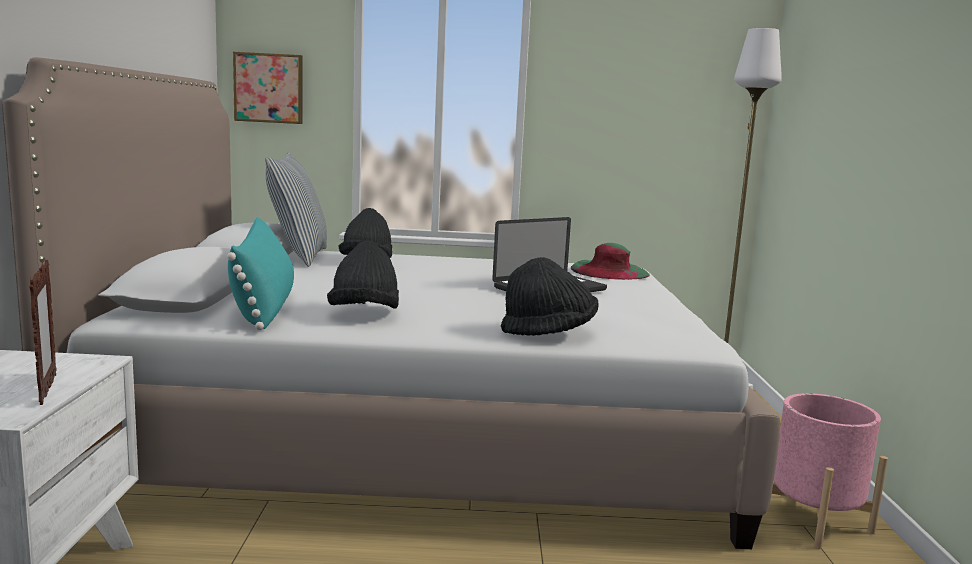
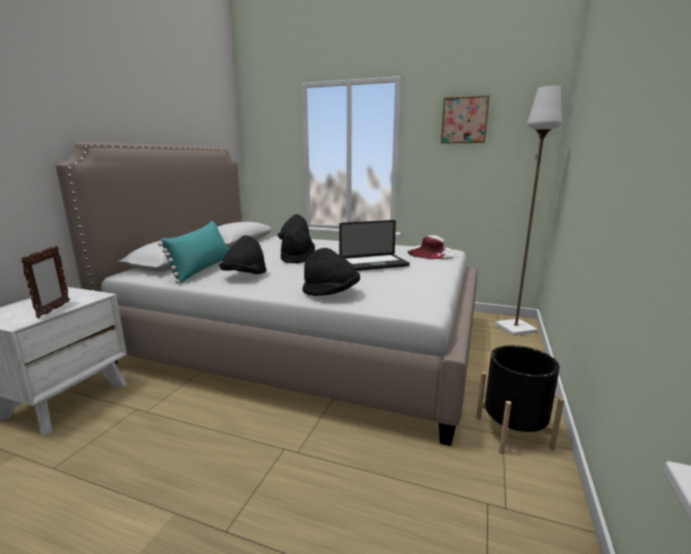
camera: 20 degrees right, 5 degrees up
(269, 88) = (263, 149): picture -> picture (464, 120)
(298, 256) = (263, 240): pillow -> none
(412, 284) = (297, 258): none -> black hat
(609, 271) = (431, 253): green hat -> white hat
(814, 521) = (513, 432): pink planter -> black planter

